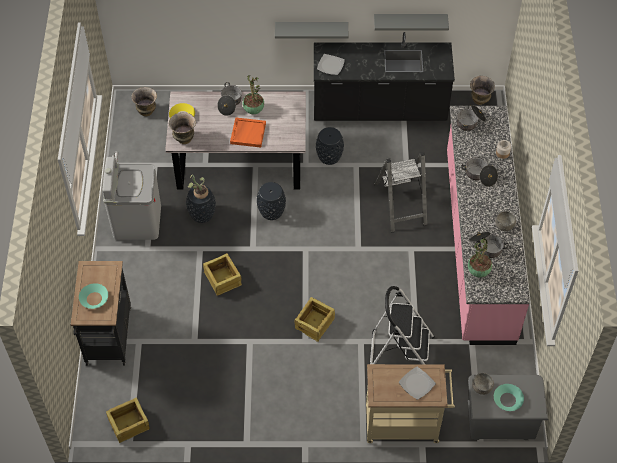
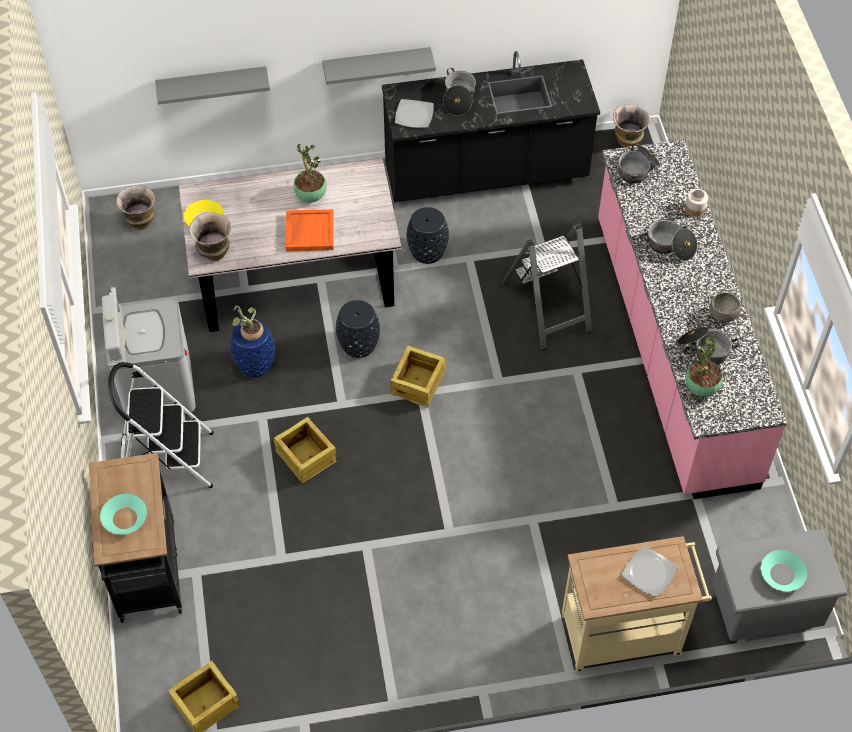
camera: 10 degrees left, 0 degrees up
(202, 214) = (255, 364): black stool -> blue stool
(230, 103) = (273, 191): cooking pot -> cooking pot (459, 98)
(315, 323) = (459, 503): crate -> crate (418, 383)
(399, 352) = (594, 526): step ladder -> step ladder (163, 462)
(410, 21) = (521, 34): grey shelf -> grey shelf (212, 84)
(481, 388) = (739, 562): grey bowl -> none

